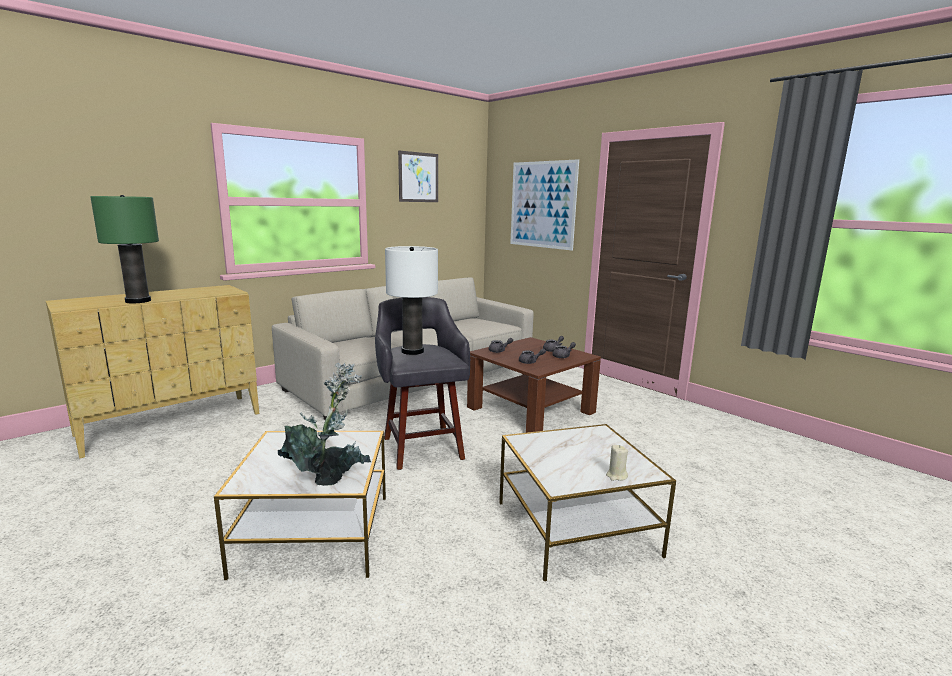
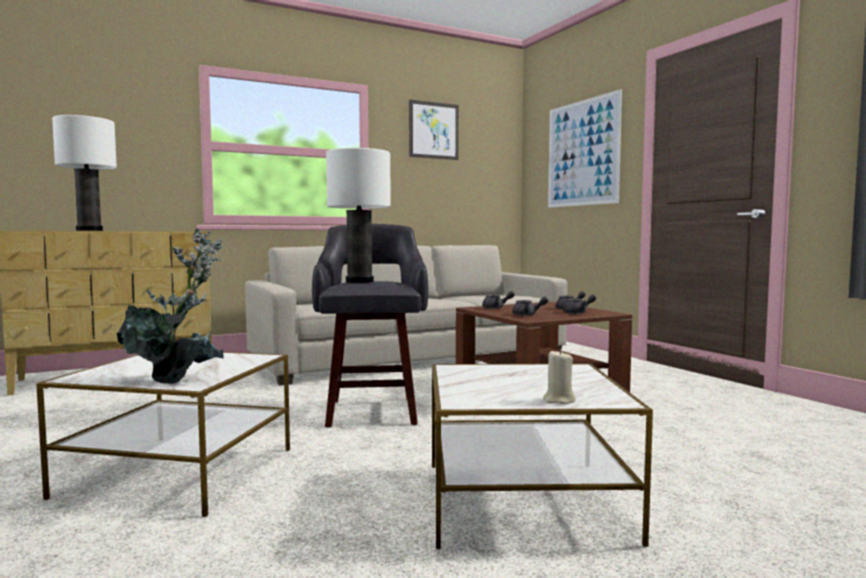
camera: 15 degrees right, 10 degrees down
(137, 301) = (89, 230): green table lamp -> white table lamp

